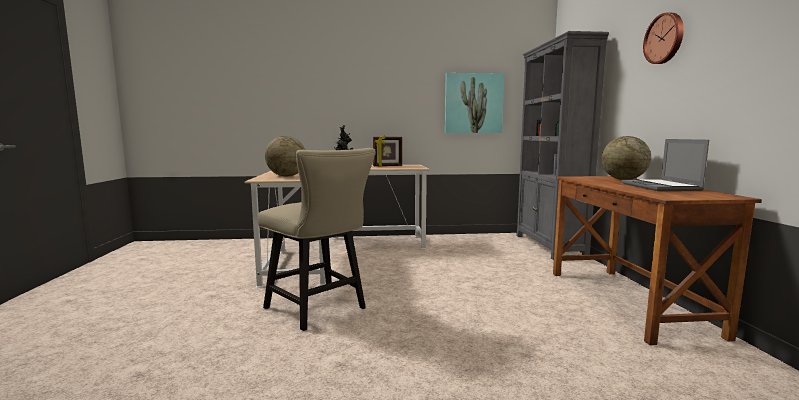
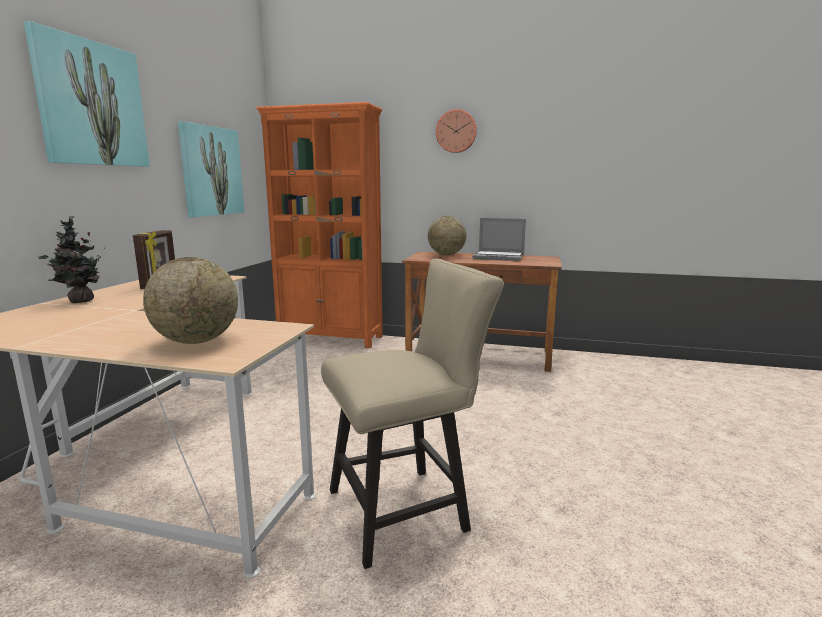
camera: 70 degrees left, 5 degrees up
(384, 70) = (92, 104): none -> picture
(549, 246) = (330, 338): grey bookcase -> orange bookcase

